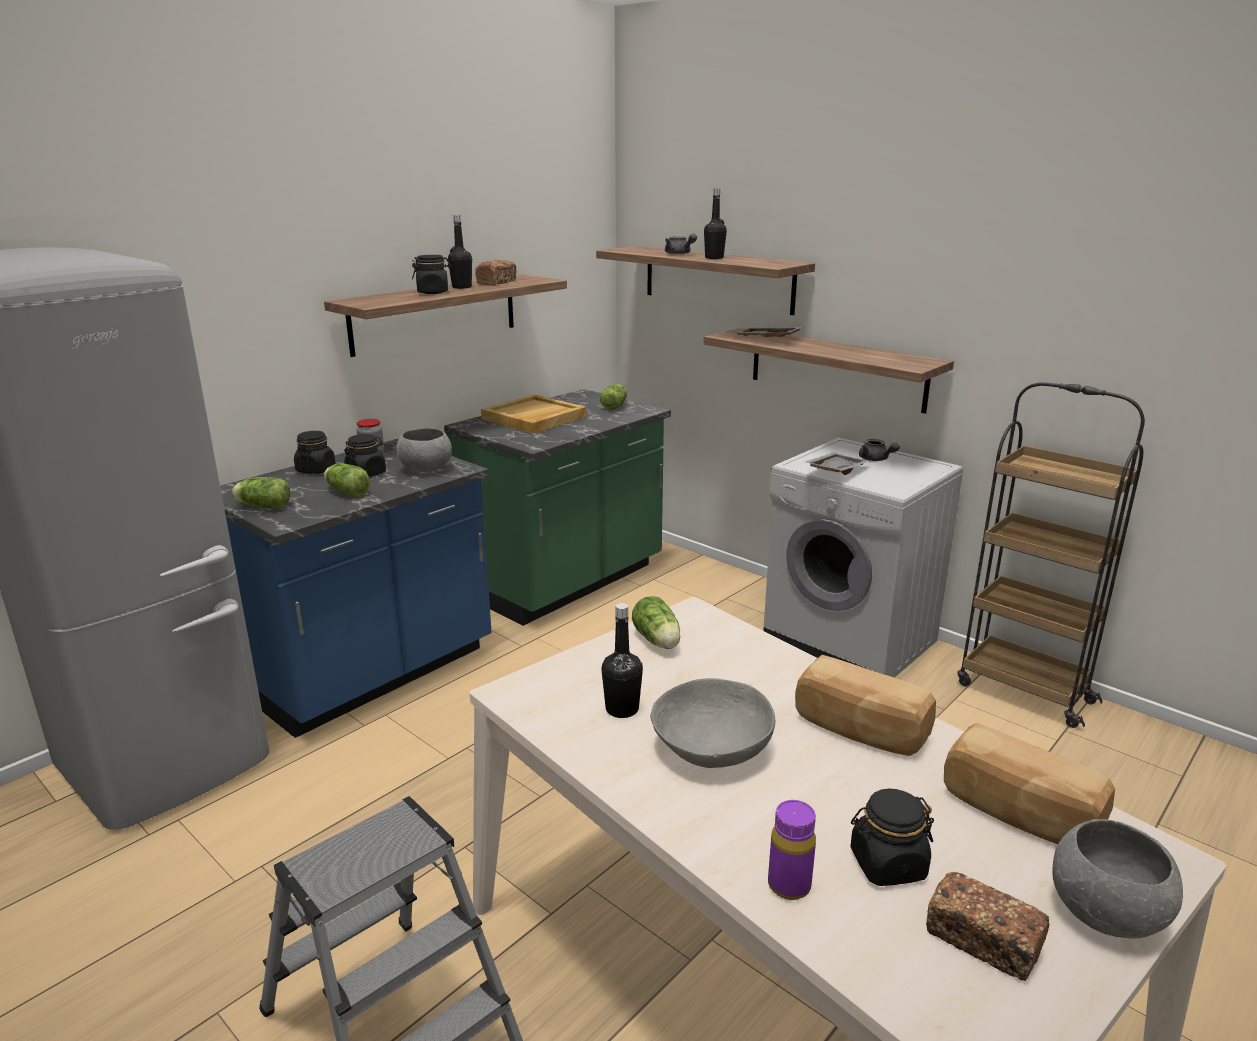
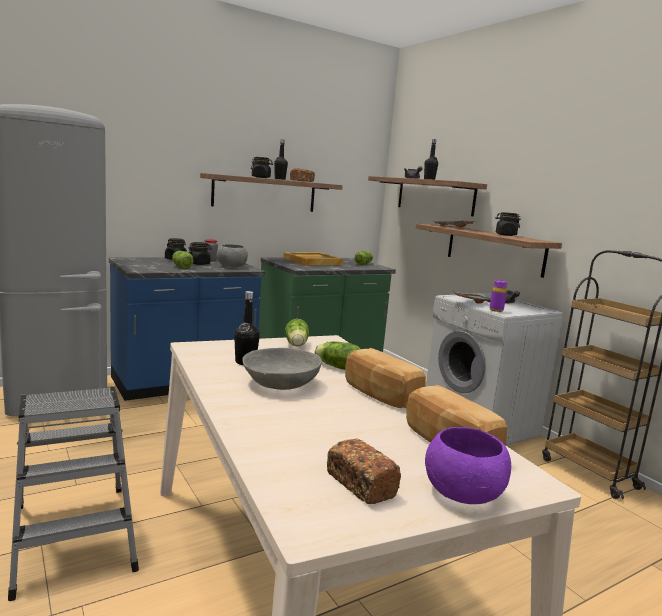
camera: 15 degrees right, 10 degrees down
(262, 506) = (134, 264): lettuce -> lettuce (336, 367)
(789, 886) = (262, 437): purple bottle -> purple bottle (496, 310)
(887, 864) = (334, 443): black jar -> black jar (505, 235)
(1106, 913) = (462, 494): grey bowl -> purple bowl

